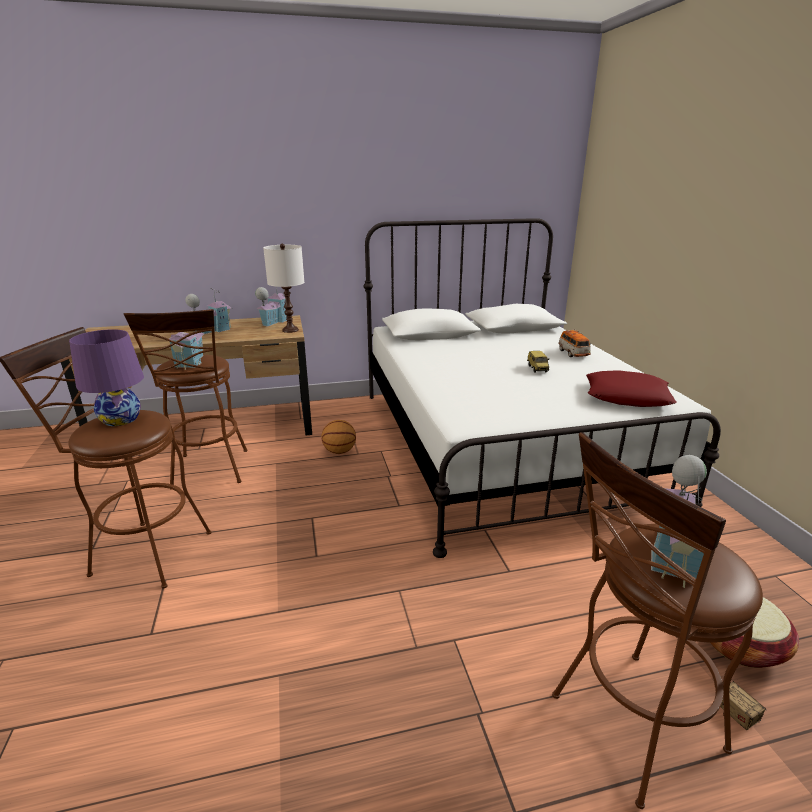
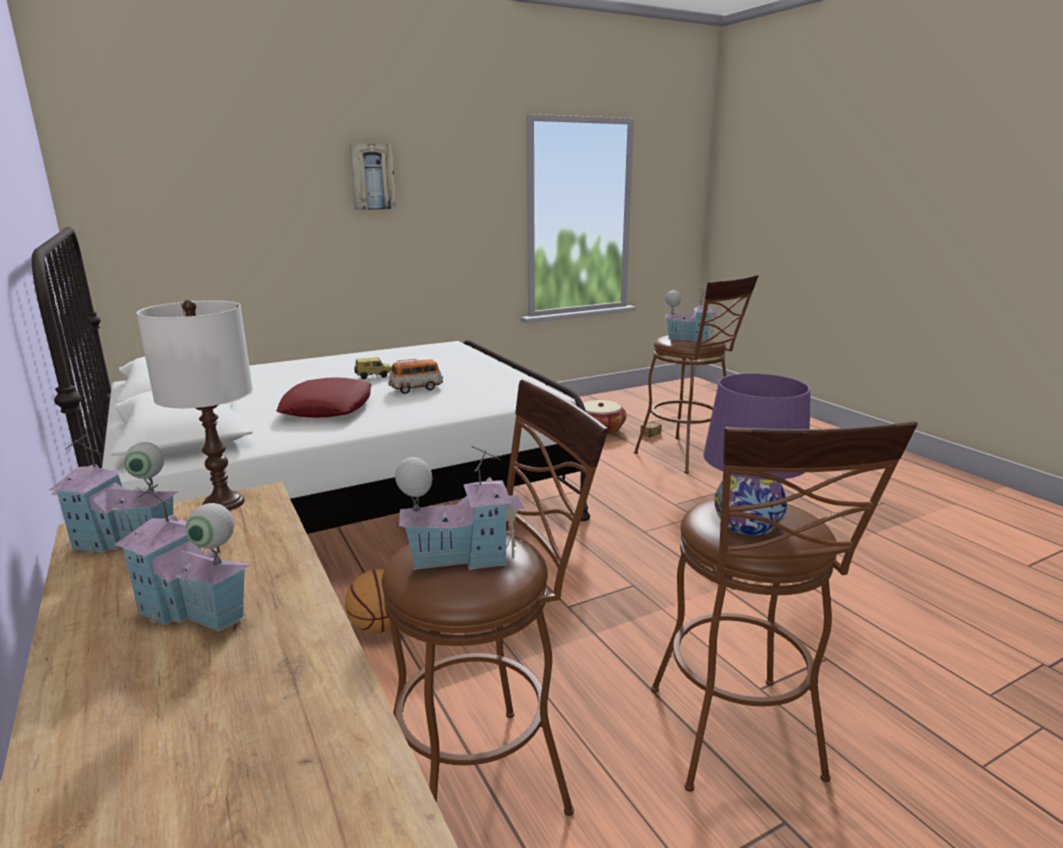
camera: 105 degrees left, 5 degrees down
(573, 353) = (315, 366): toy car -> toy car (416, 388)
(627, 396) = (442, 354): red pillow -> red pillow (327, 407)
(747, 199) = (372, 177): none -> picture

